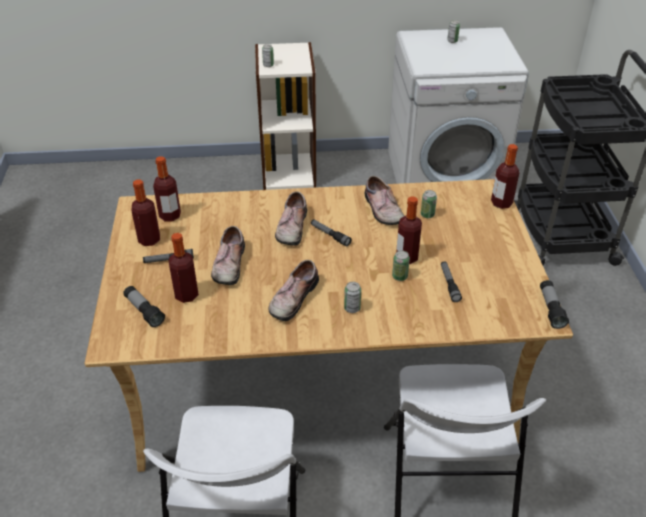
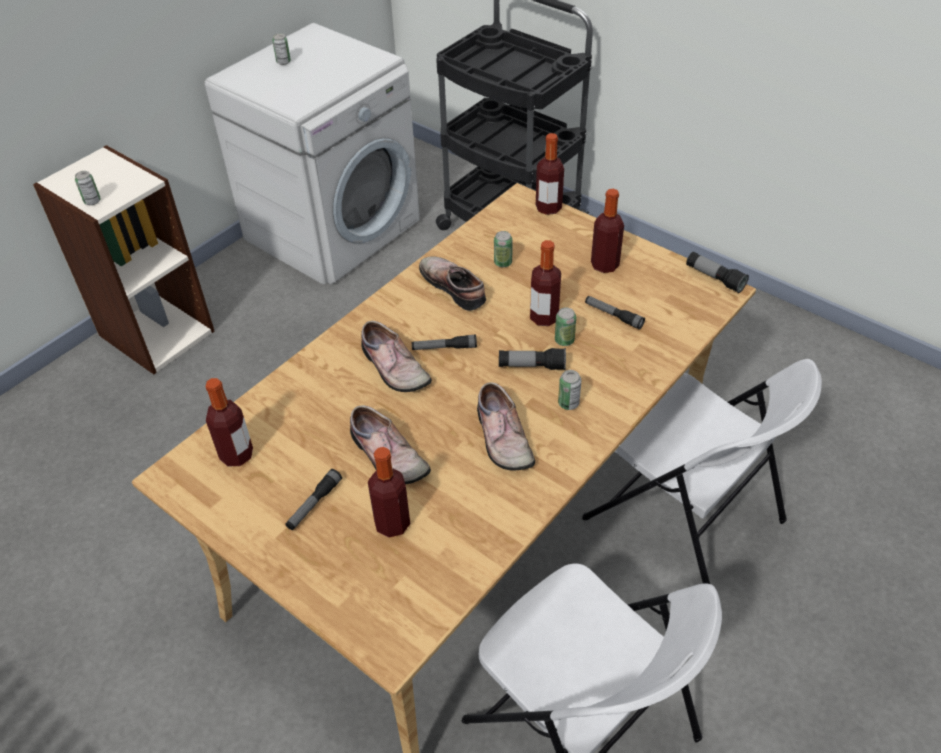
camera: 45 degrees left, 5 degrees up
(144, 311) = (373, 580): flashlight -> flashlight (531, 366)
(149, 240) = (254, 500): bottle -> bottle (604, 265)
(382, 210) = (455, 286): shoe -> shoe turned 150 degrees counterclockwise

